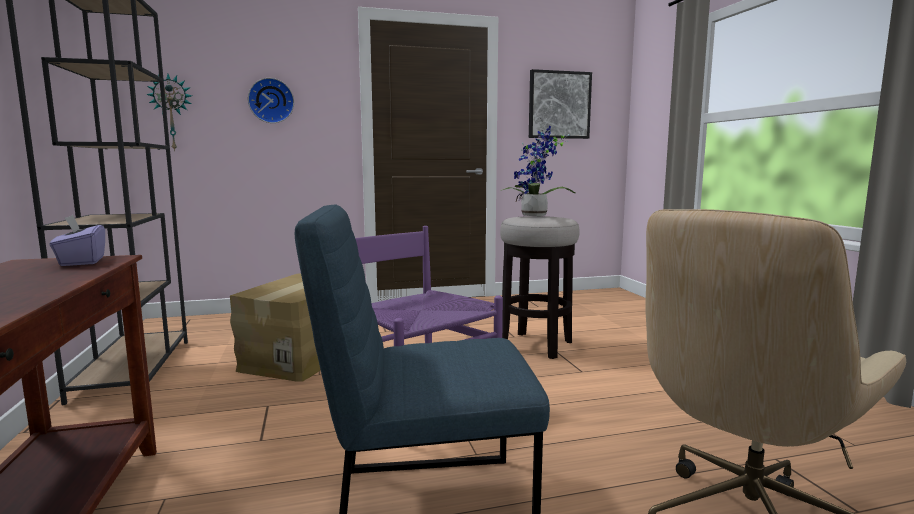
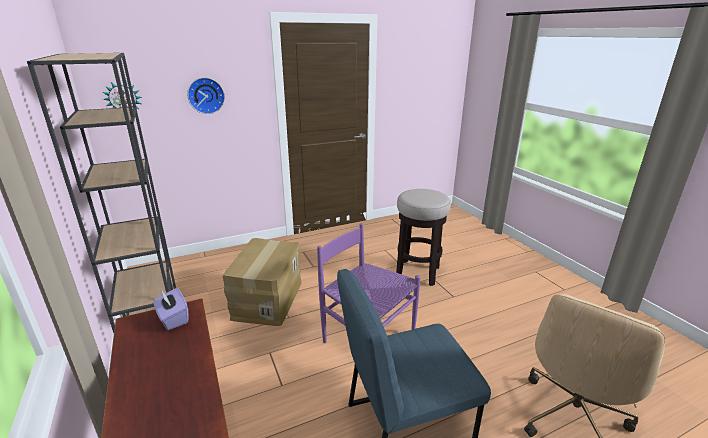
camera: 10 degrees left, 15 degrees up
(535, 216) = (420, 192): potted plant -> none
(559, 105) = (418, 81): picture -> none

